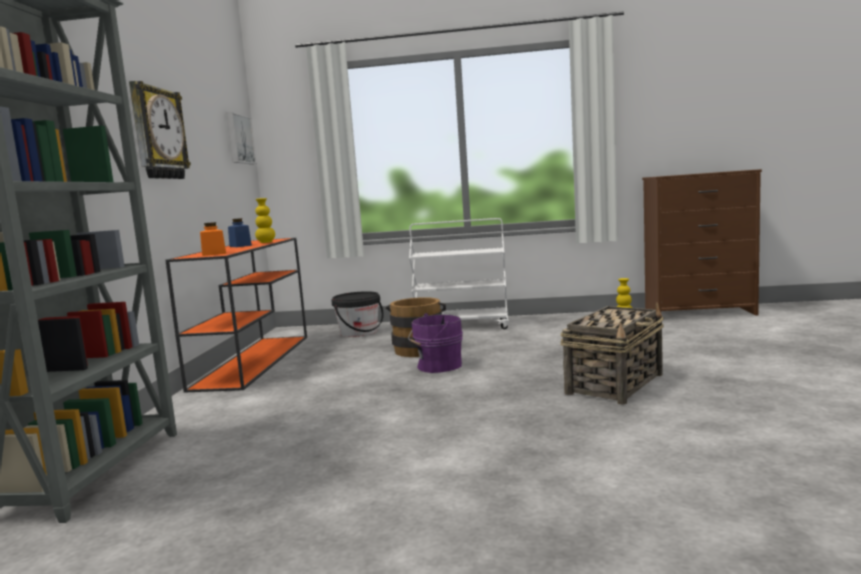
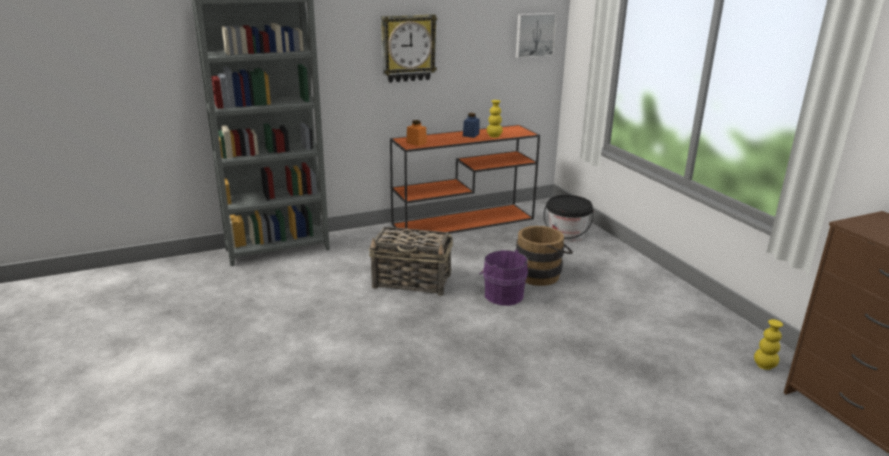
camera: 60 degrees right, 15 degrees up
(462, 326) = (630, 275): white cart -> none
(615, 383) = (514, 391): basket -> basket (412, 281)

